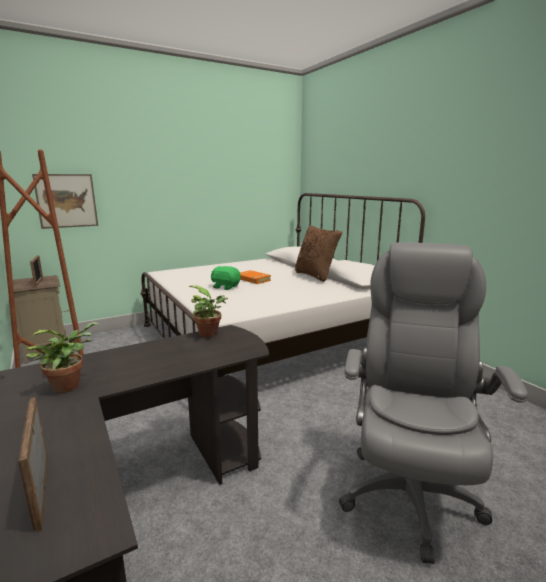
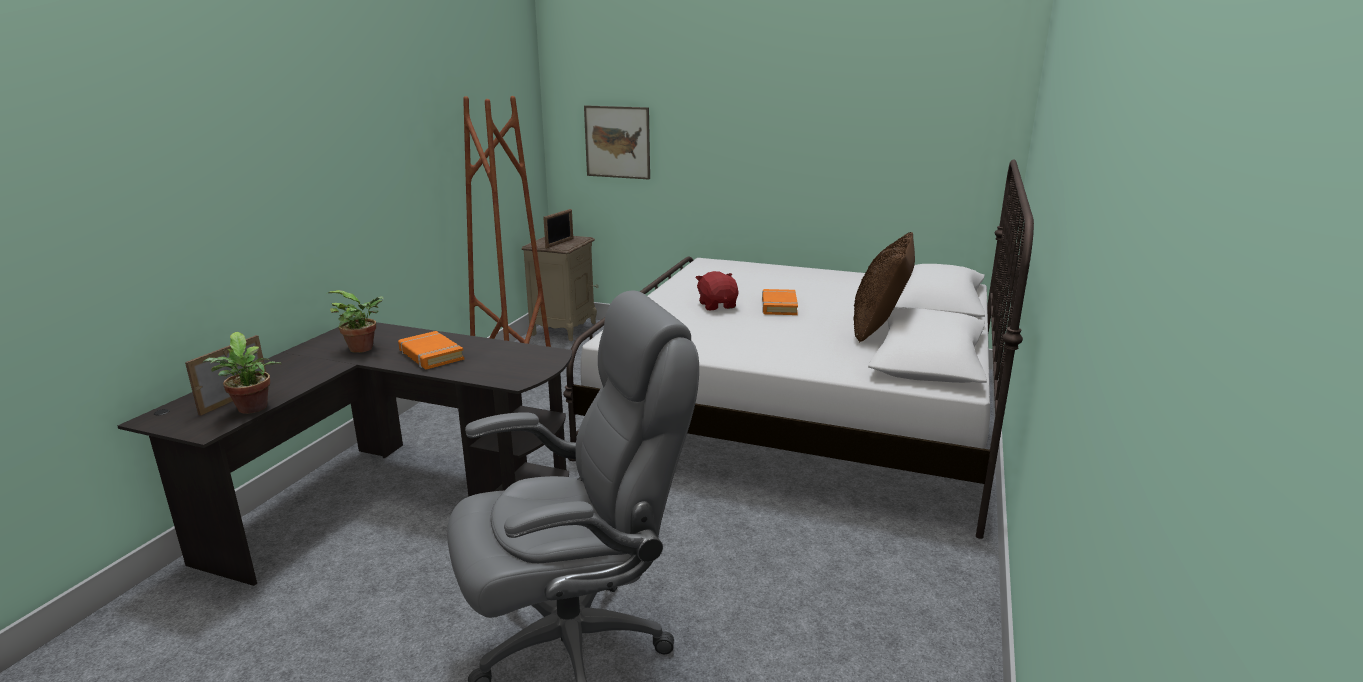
camera: 50 degrees right, 5 degrees up
(147, 364) = (431, 355): none -> orange book
(210, 334) = (531, 351): potted plant -> potted plant (252, 409)
(225, 287) = (717, 305): green plush toy -> red plush toy

